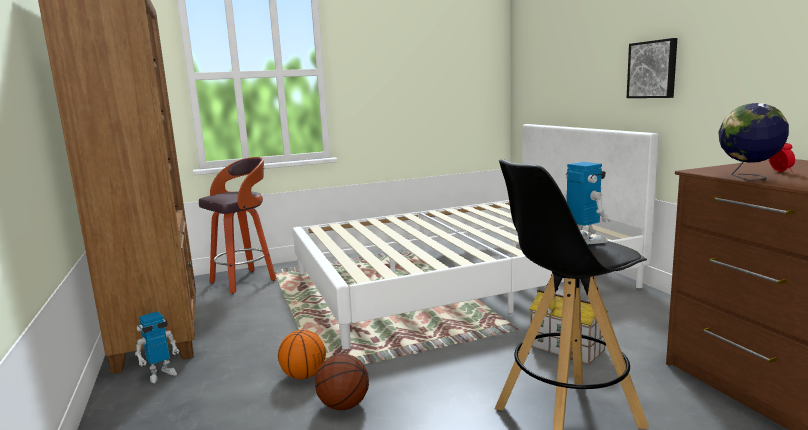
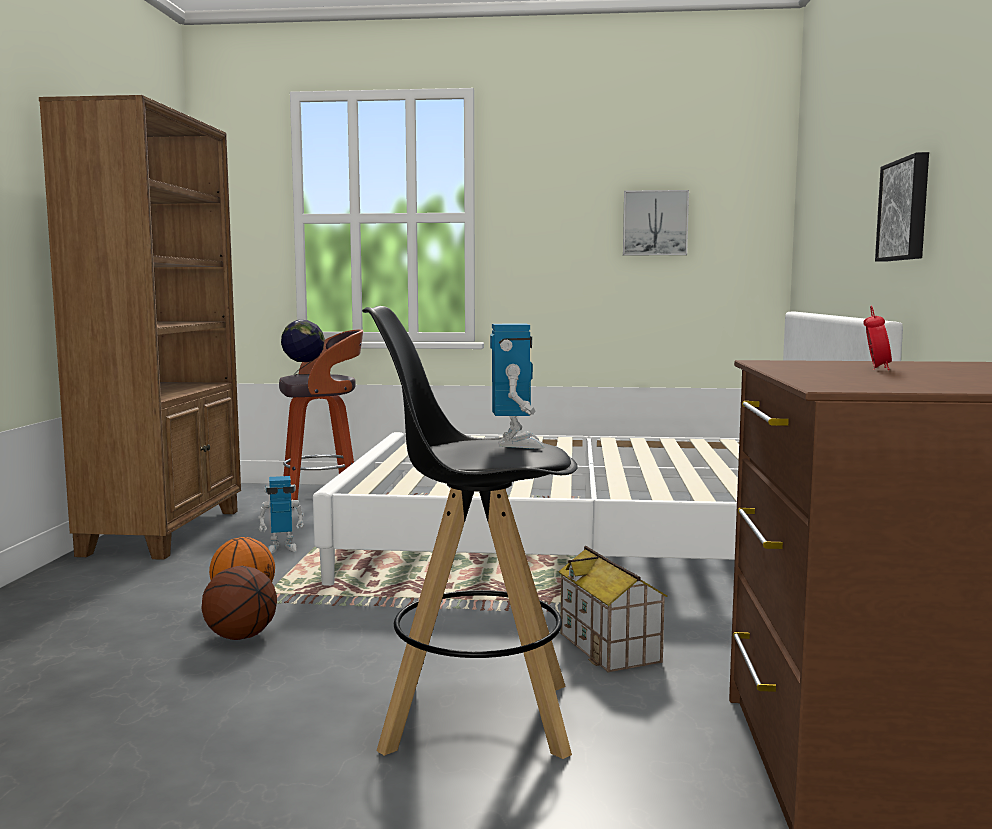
camera: 25 degrees right, 5 degrees down
(161, 374) = (115, 567): toy robot -> toy robot (282, 548)
(436, 72) = (655, 223): none -> picture
(748, 178) = (782, 369): globe -> globe (303, 374)

